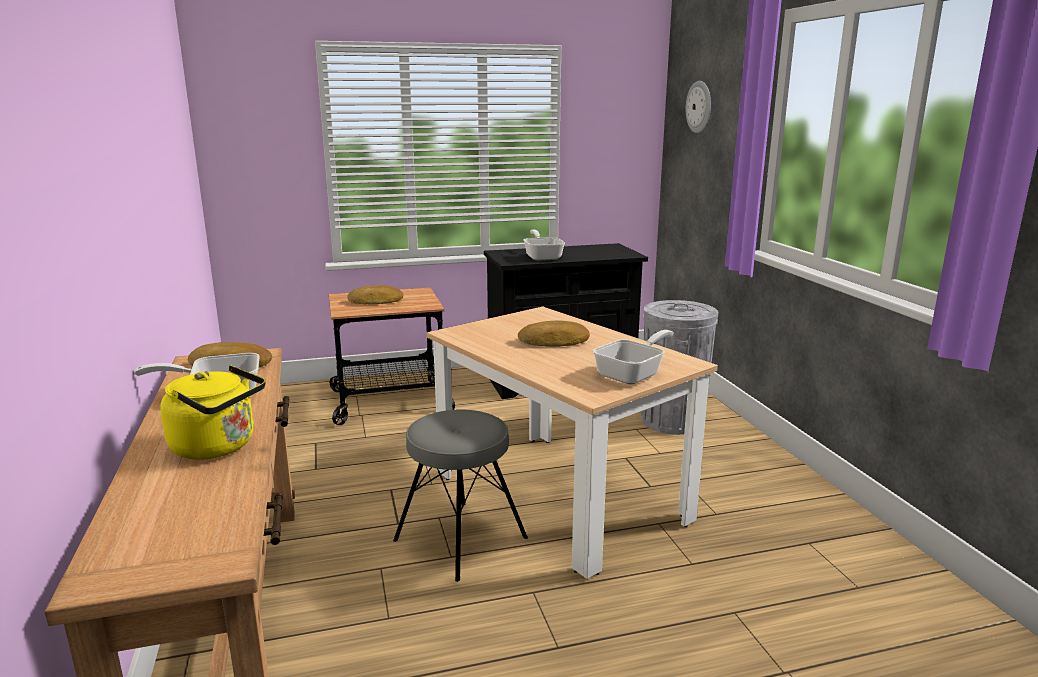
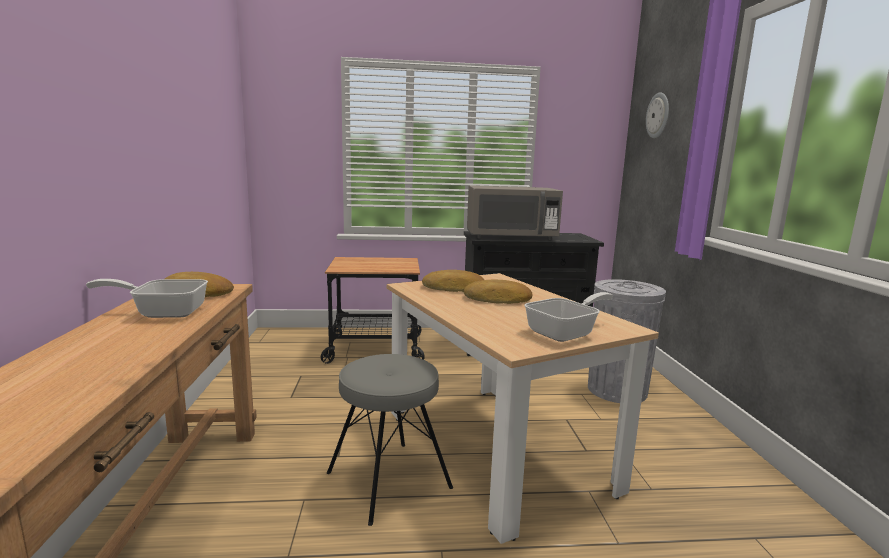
camera: 10 degrees right, 5 degrees down
(218, 447) = (110, 358): yellow kettle -> none
(376, 301) = (368, 264): bread -> bread (454, 288)
(542, 257) = (511, 237): frying pan -> grey microwave

